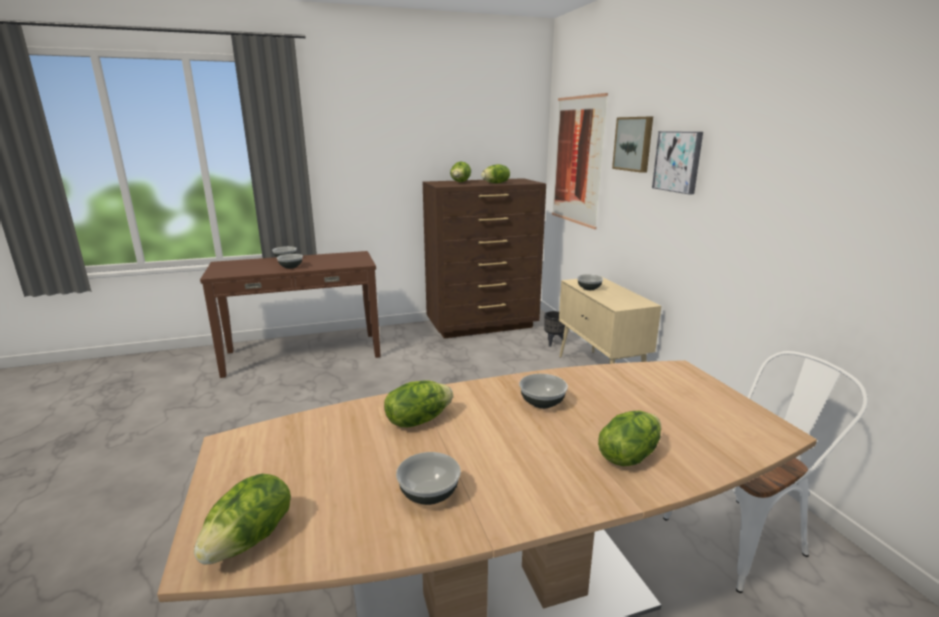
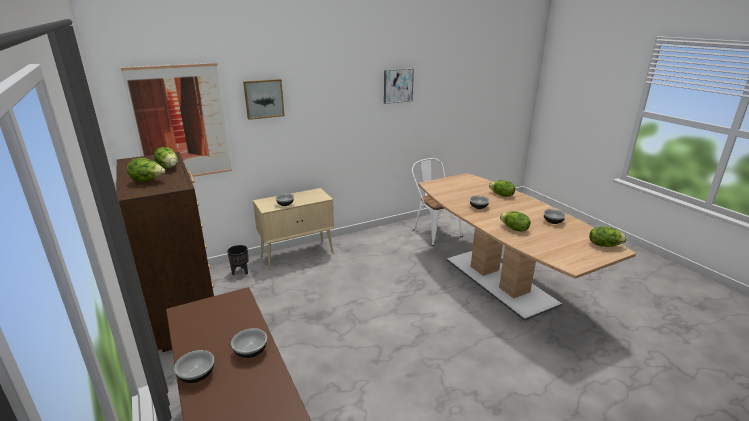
camera: 100 degrees left, 5 degrees up
(678, 161) = (310, 103): picture -> picture (397, 85)

